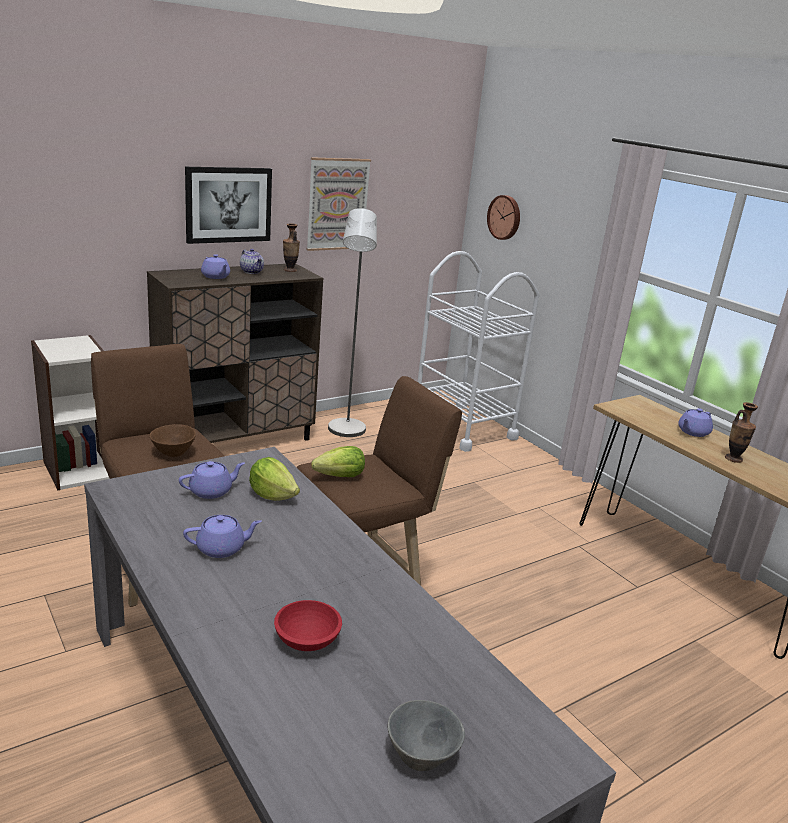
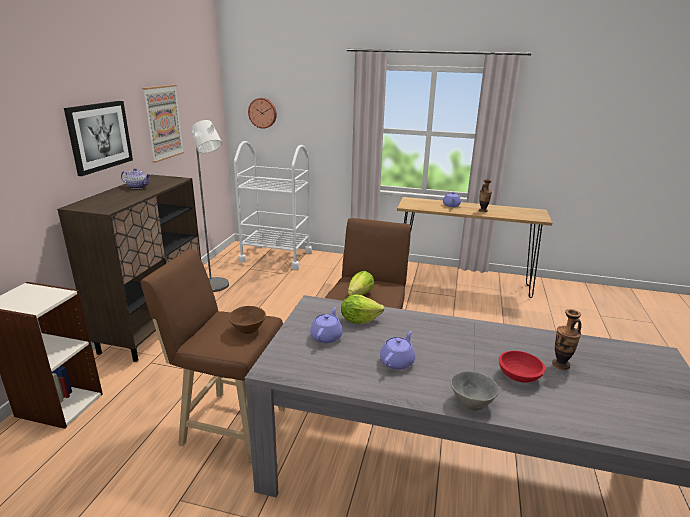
camera: 40 degrees left, 0 degrees up
(216, 277) = (122, 197): purple teapot -> none
(290, 270) = (160, 179): vase -> vase (560, 364)
(424, 756) = (639, 388): grey bowl -> grey bowl (473, 402)

